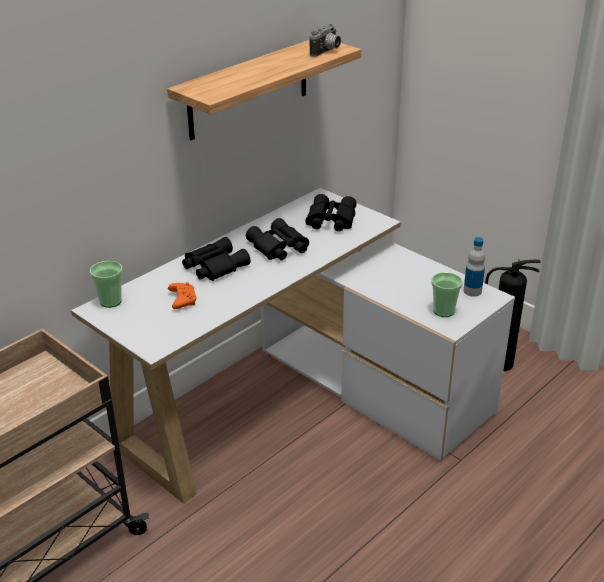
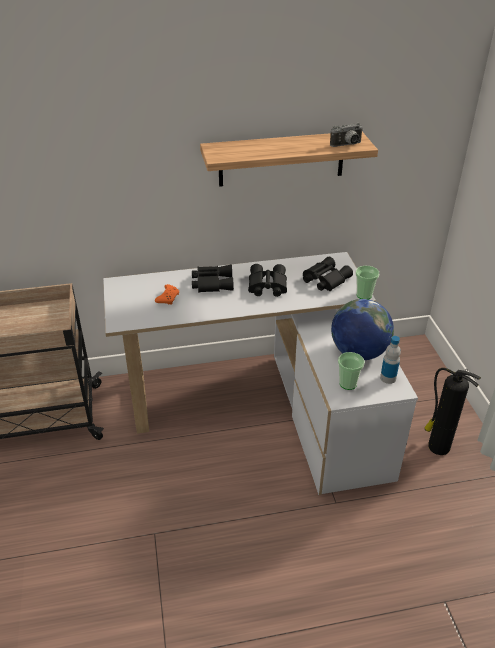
camera: 35 degrees right, 5 degrees up
(110, 301) = (128, 281): cup -> cup (364, 295)
(421, 280) = (358, 352): none -> globe

